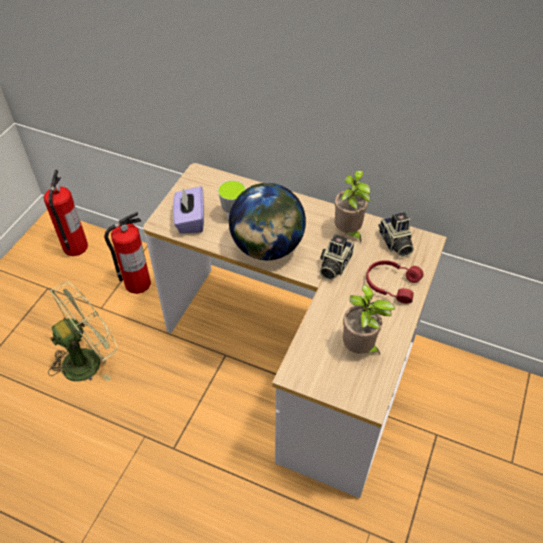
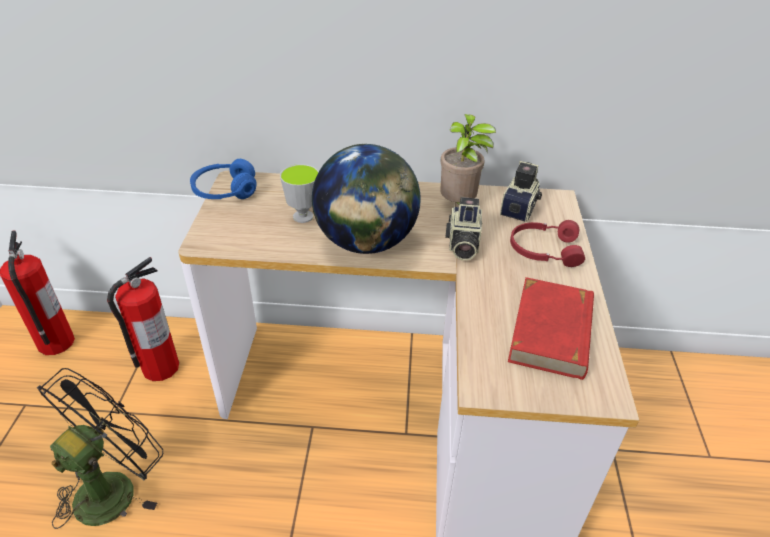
camera: 20 degrees left, 10 degrees down
(89, 359) = (114, 486): green fan -> black fan
(189, 182) = (225, 191): none -> blue headphones
(190, 220) = (245, 232): purple tissue box -> none
(359, 349) = (552, 332): potted plant -> red book
(394, 243) = (521, 207): camera -> camera turned 120 degrees counterclockwise

